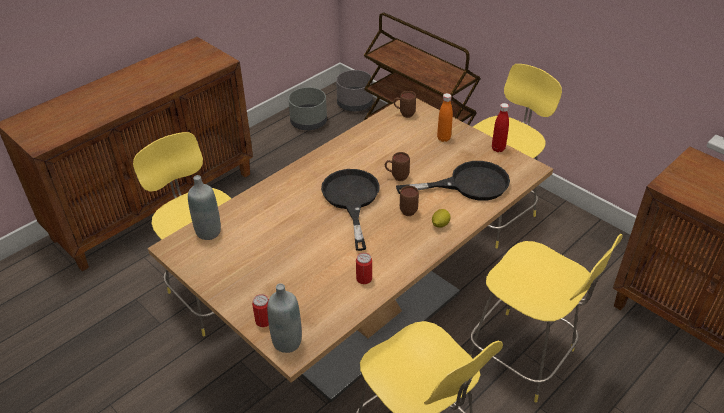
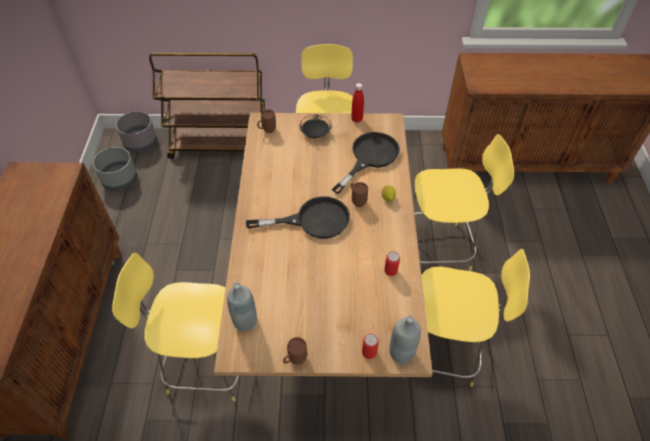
camera: 45 degrees left, 10 degrees up
(351, 200) = (313, 220): black frying pan -> black frying pan turned 135 degrees clockwise
(396, 177) = (321, 183): brown mug -> brown mug (294, 360)
(443, 138) = (315, 133): orange bottle -> black plate

